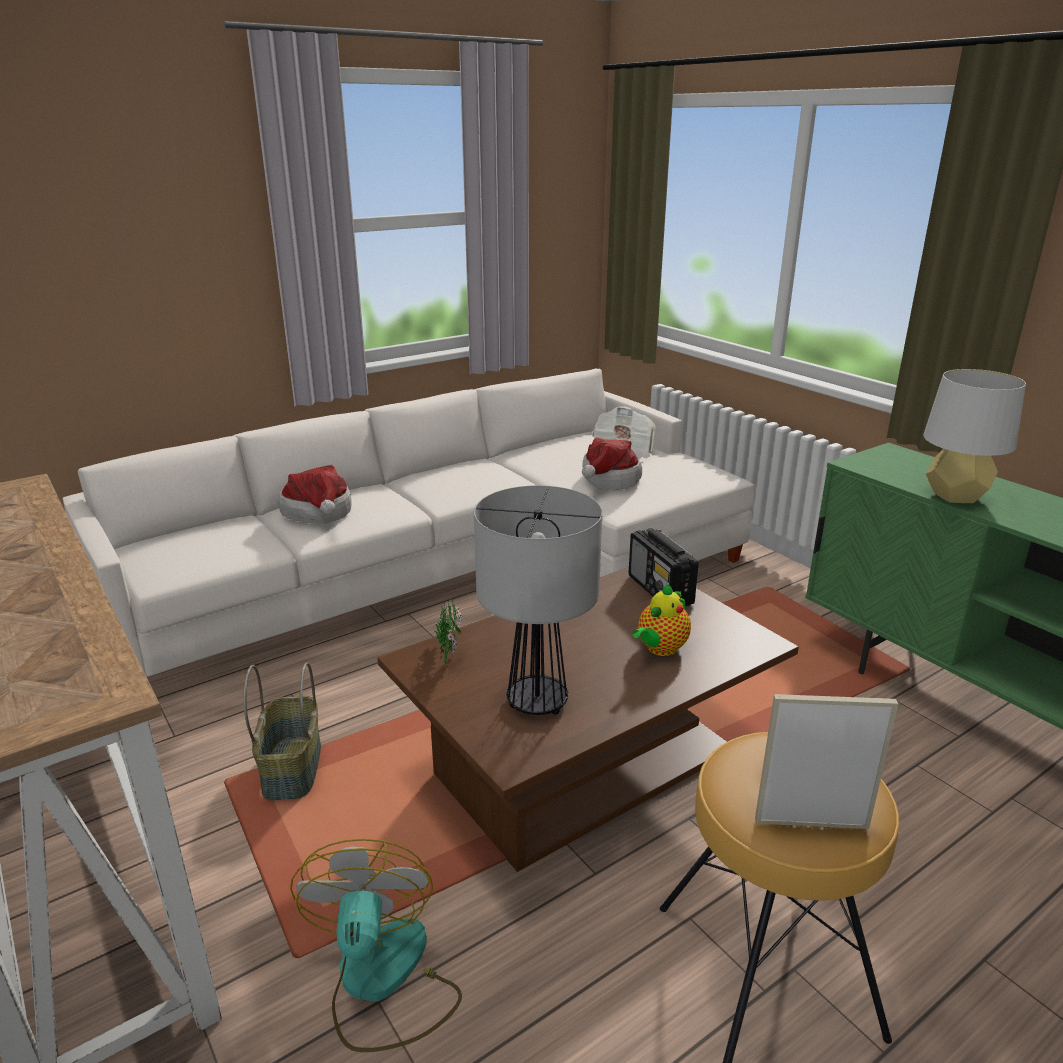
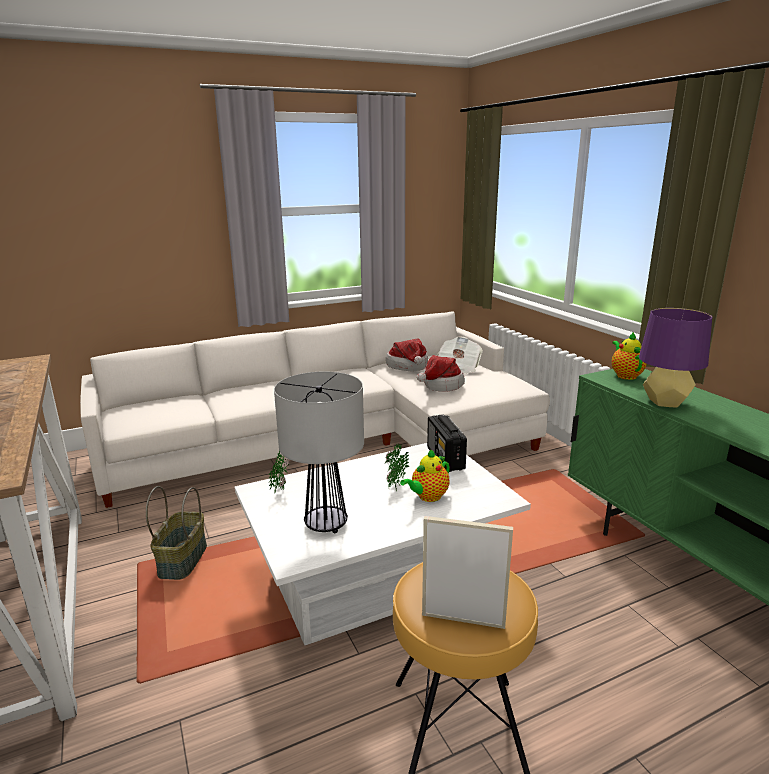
camera: 10 degrees right, 5 degrees down
(318, 514) = (238, 396): hat -> hat (408, 367)
(382, 981) = (187, 707): fan -> none
(586, 763) = (379, 577): brown coffee table -> white coffee table
(609, 637) = (395, 486): none -> potted plant
(886, 459) = (625, 375): none -> teapot
(955, 496) = (665, 402): grey table lamp -> purple table lamp

